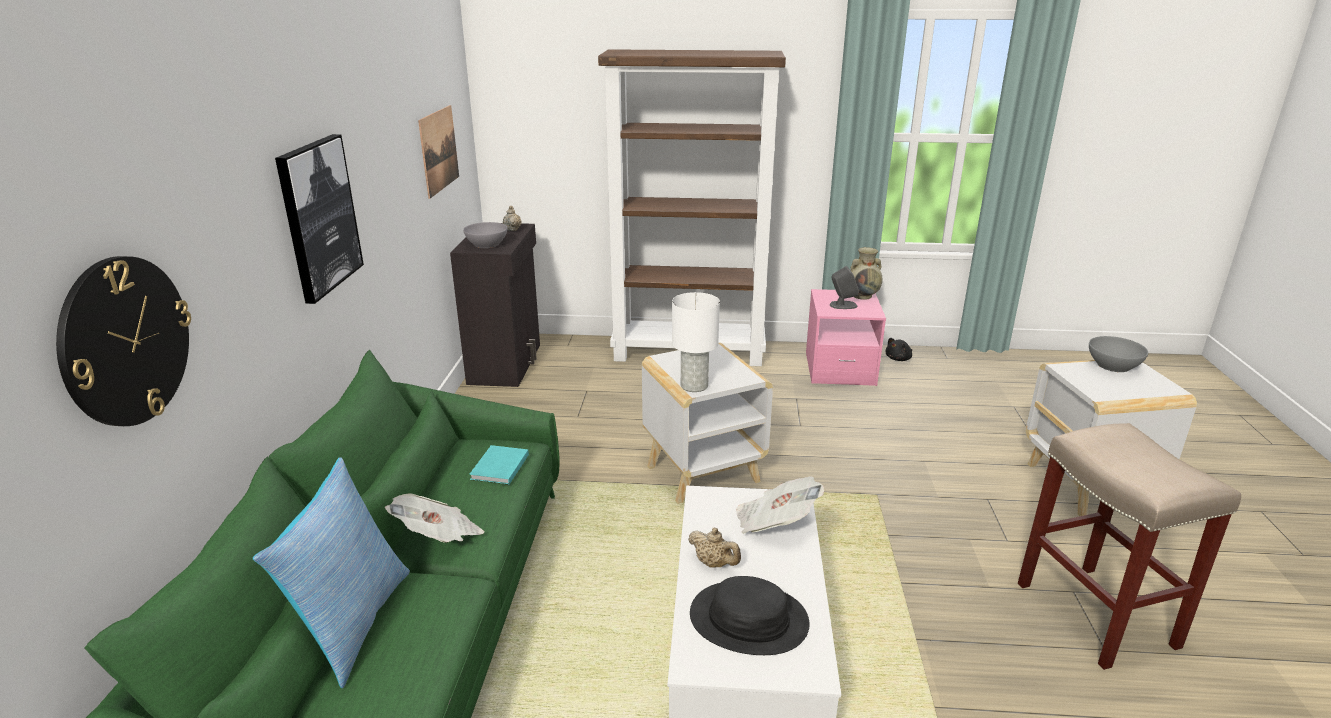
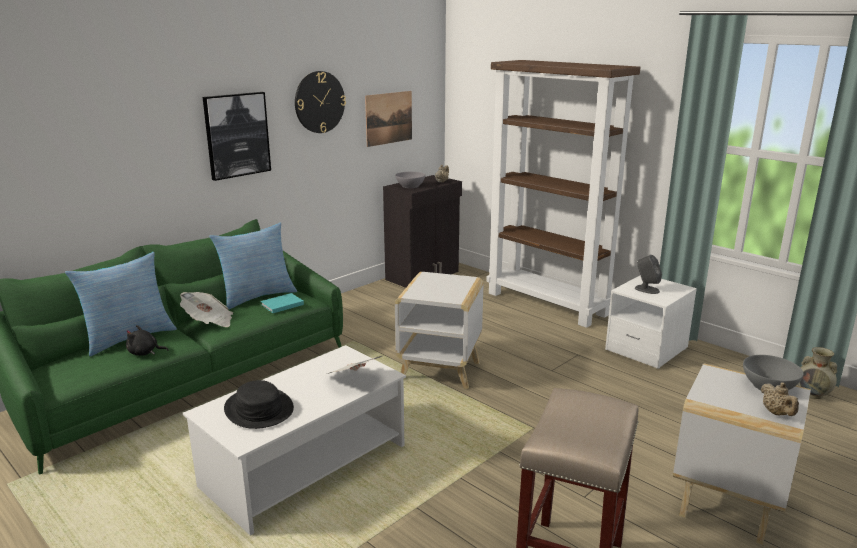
camera: 40 degrees right, 5 degrees down
(125, 341) = (65, 162): wall clock -> wall clock (319, 102)
(441, 470) = (257, 296): none -> pillow
(693, 386) = (413, 293): white table lamp -> none
(714, 563) = (290, 381): beige teapot -> beige teapot (776, 413)
(839, 369) = (646, 349): pink nightstand -> white nightstand
(862, 296) = (678, 288): beige vase -> beige vase (813, 394)
(899, 359) = (714, 359): black plush toy -> black plush toy (145, 353)

